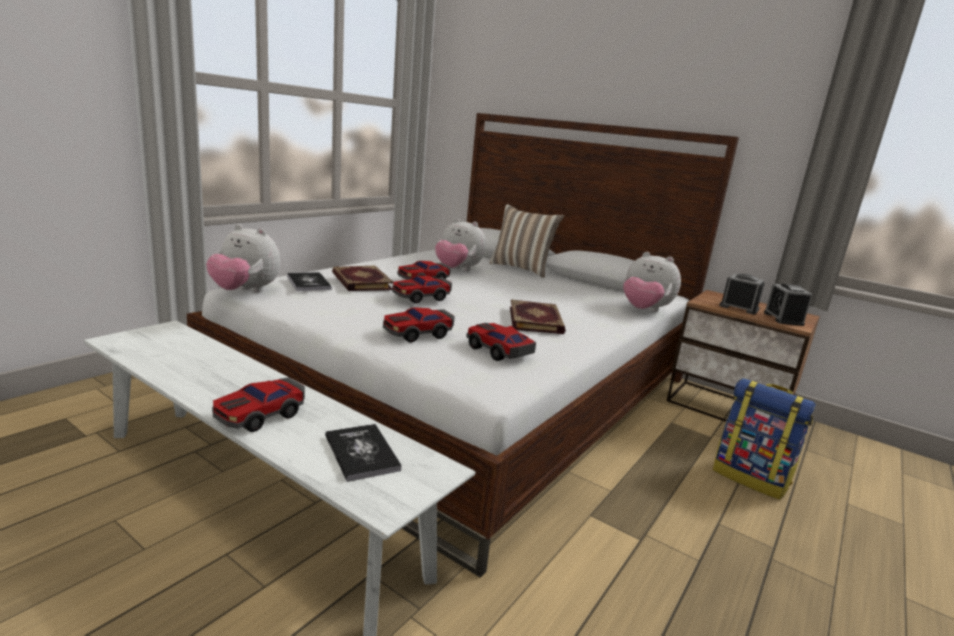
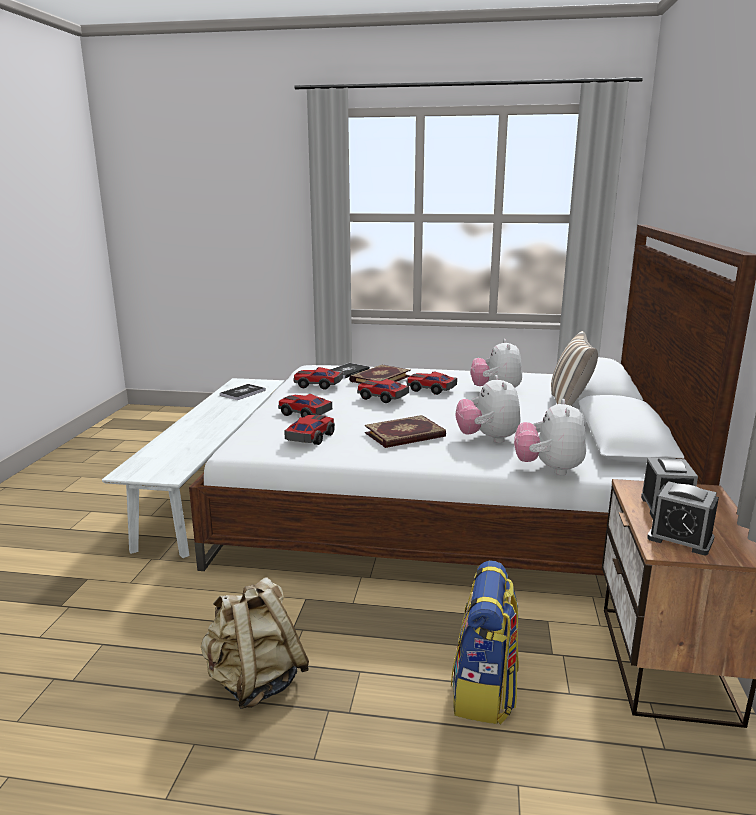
camera: 65 degrees right, 0 degrees up
(245, 291) = (308, 369): plush toy -> plush toy (487, 439)
(260, 415) = (191, 427): toy car -> toy car (318, 385)
(361, 453) = (172, 456): book -> book (243, 393)
(726, 592) = (255, 682): none -> beige backpack
(783, 319) = (680, 539): alarm clock -> alarm clock turned 120 degrees counterclockwise

